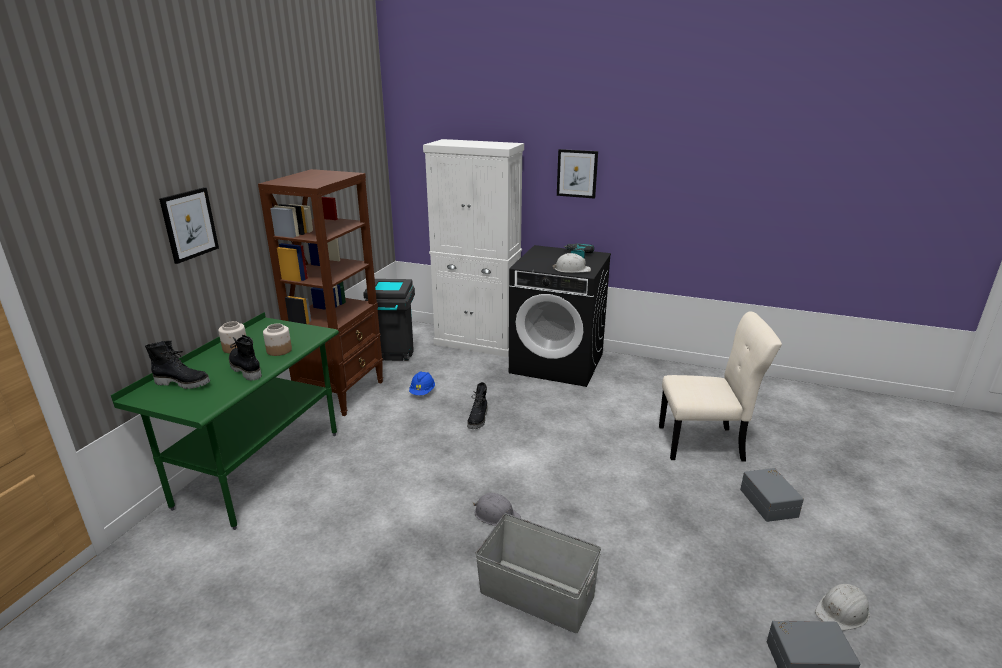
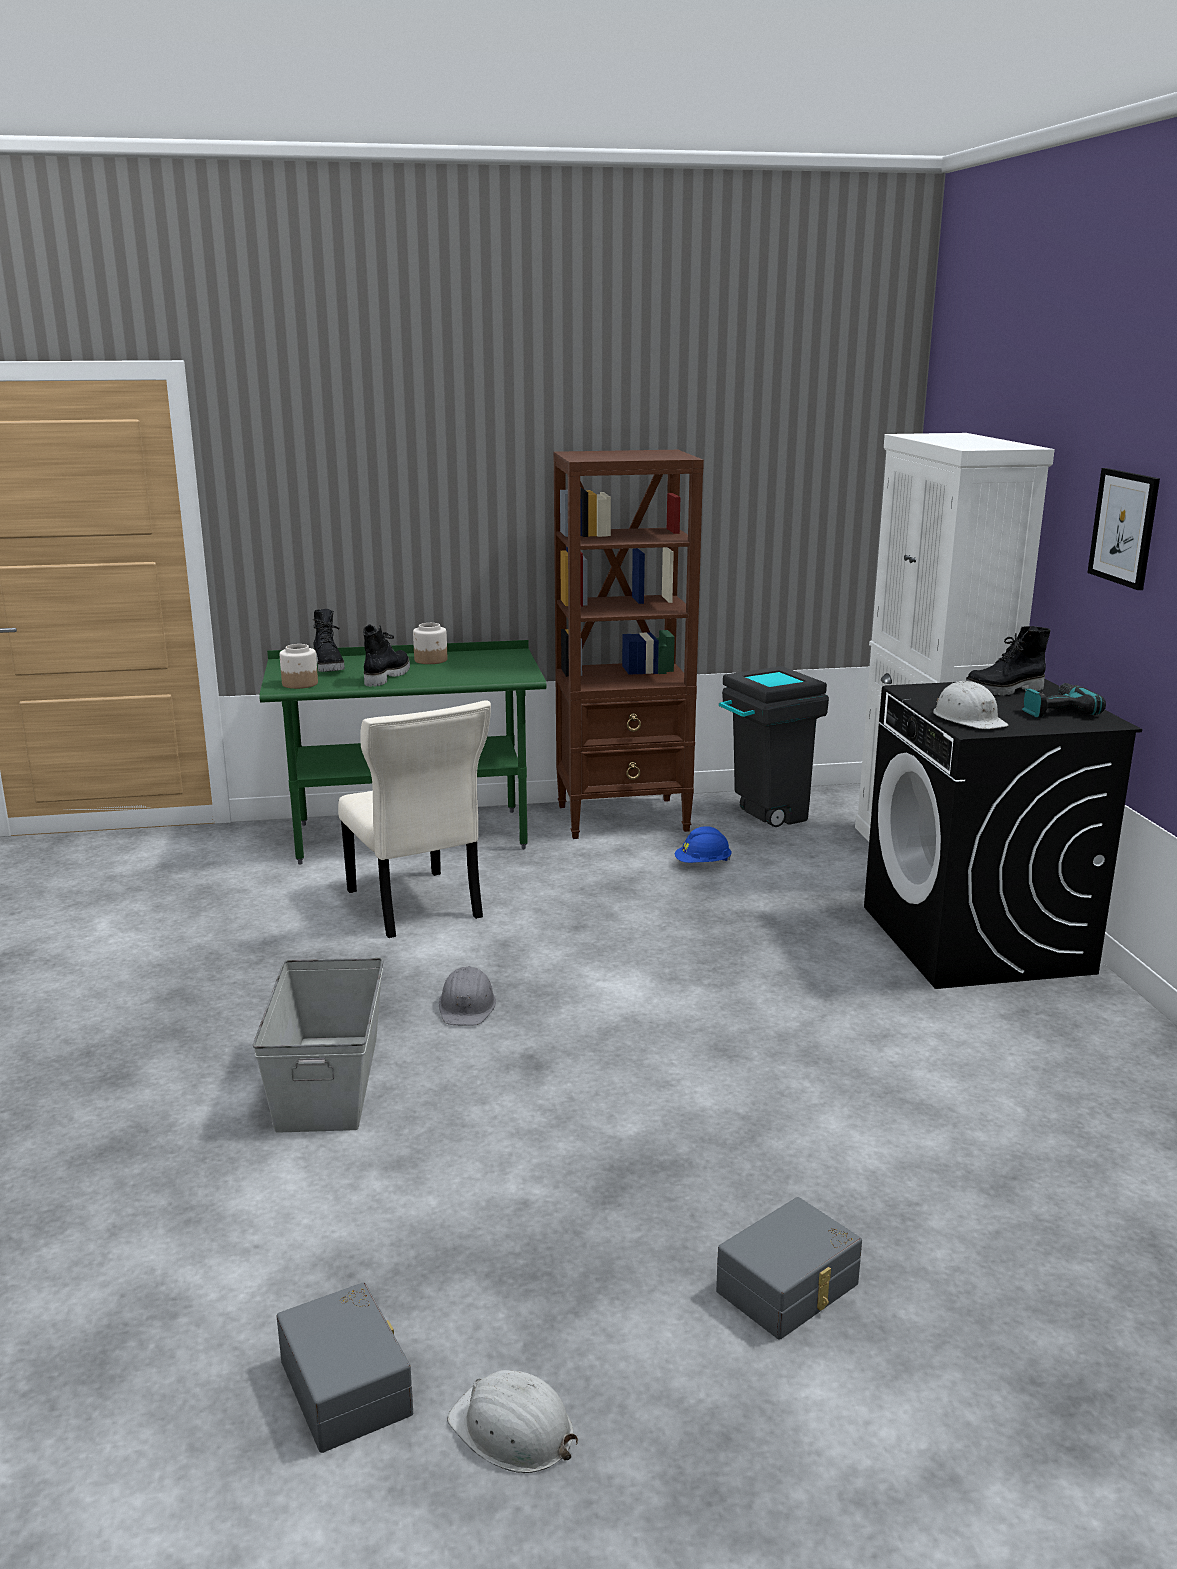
camera: 60 degrees right, 5 degrees down
(189, 224) = (428, 484): picture -> none
(279, 350) = (449, 675): jar -> jar (299, 684)
(478, 419) = (686, 925): black boot -> black boot (1004, 691)
(704, 444) = (912, 1166): beige chair -> beige chair (415, 907)

